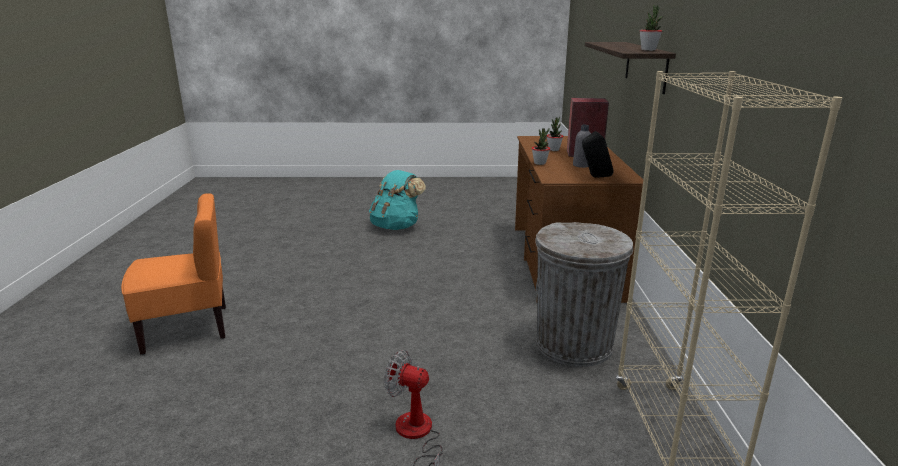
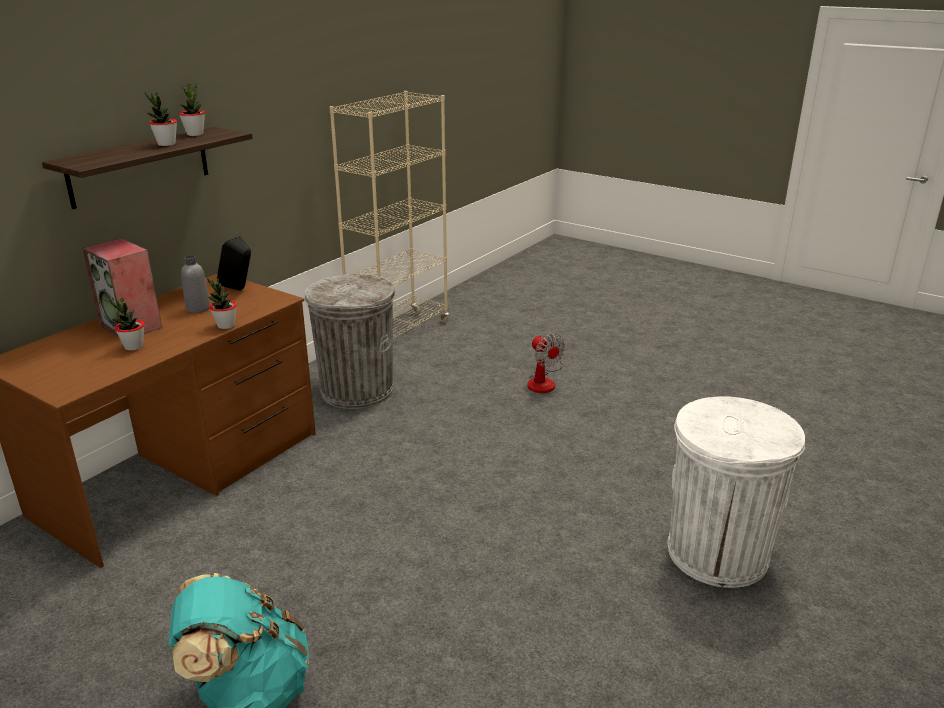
camera: 145 degrees left, 5 degrees up
(186, 328) = (717, 553): orange chair -> white trash can
(624, 47) = (166, 144): none -> potted plant

